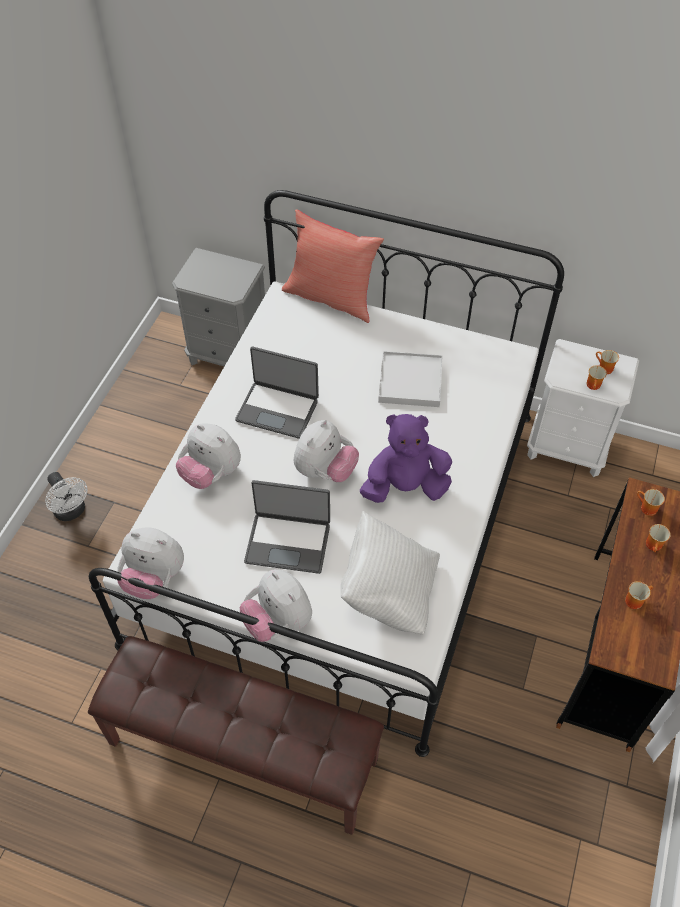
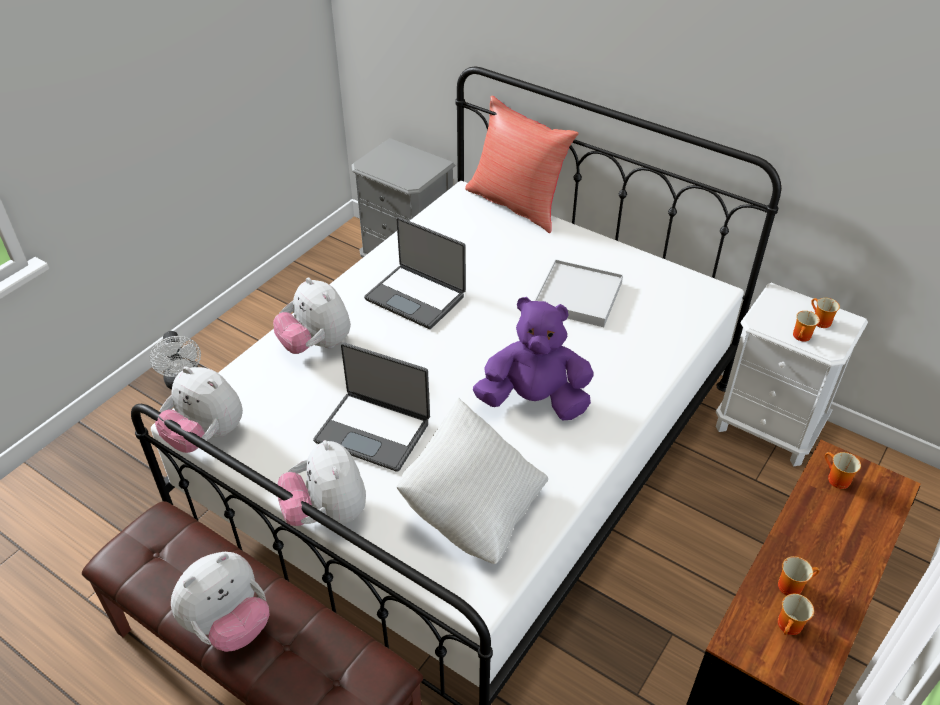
camera: 15 degrees right, 10 degrees down
(325, 471) = (445, 366): plush toy -> plush toy (229, 624)
(654, 546) = (836, 525): mug -> mug (790, 627)

